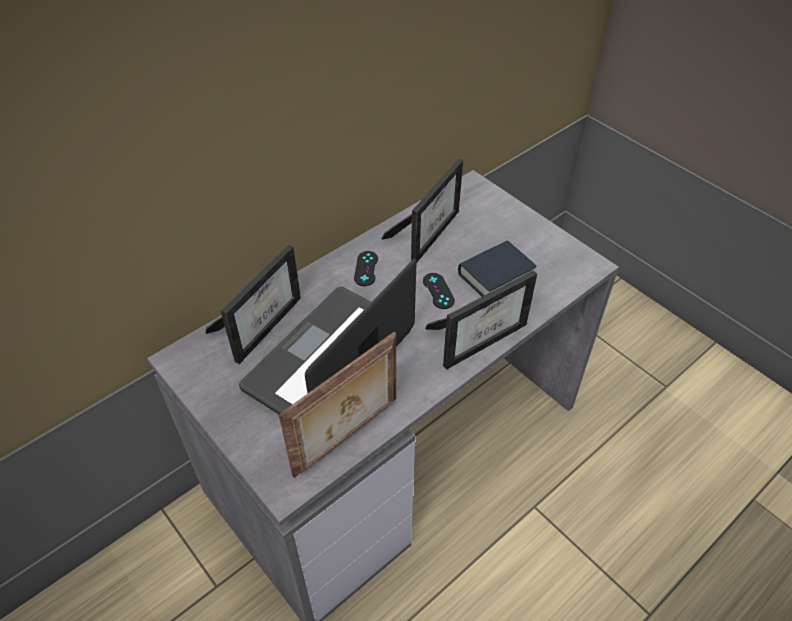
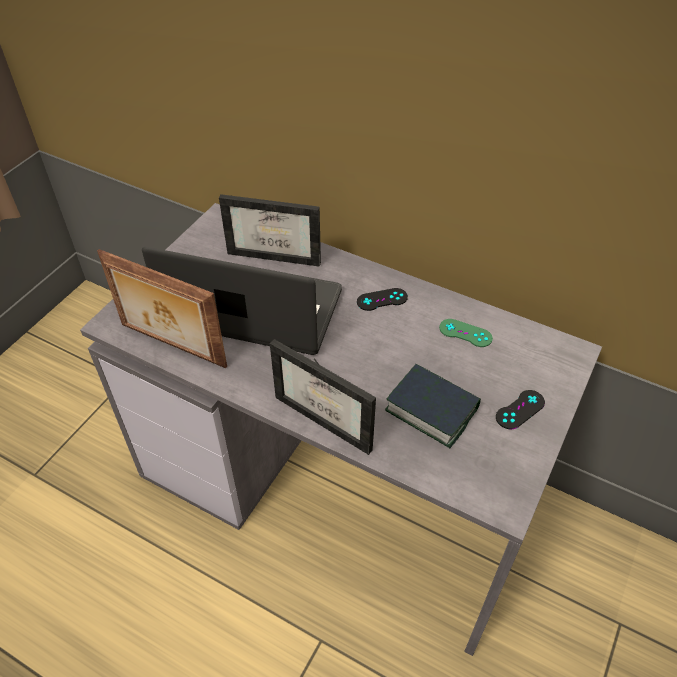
camera: 70 degrees right, 0 degrees up
(428, 232) = (465, 333): picture frame -> green game controller
(438, 291) = (381, 364): black game controller -> black game controller (520, 409)

